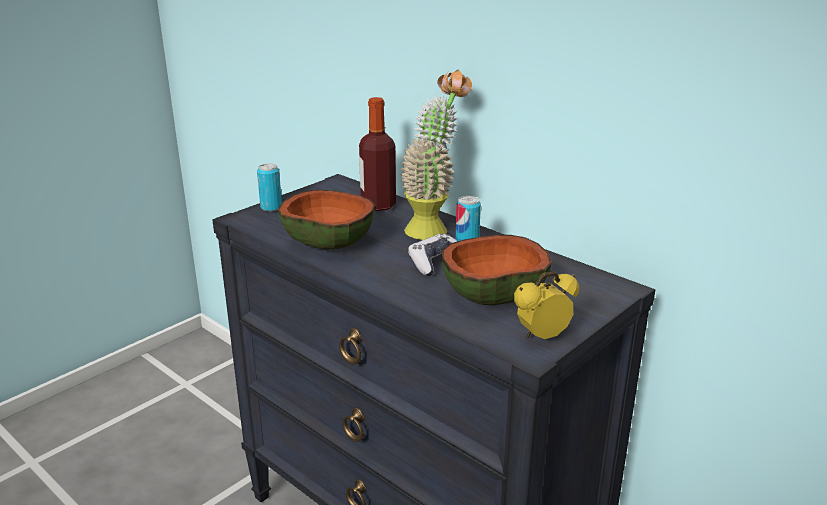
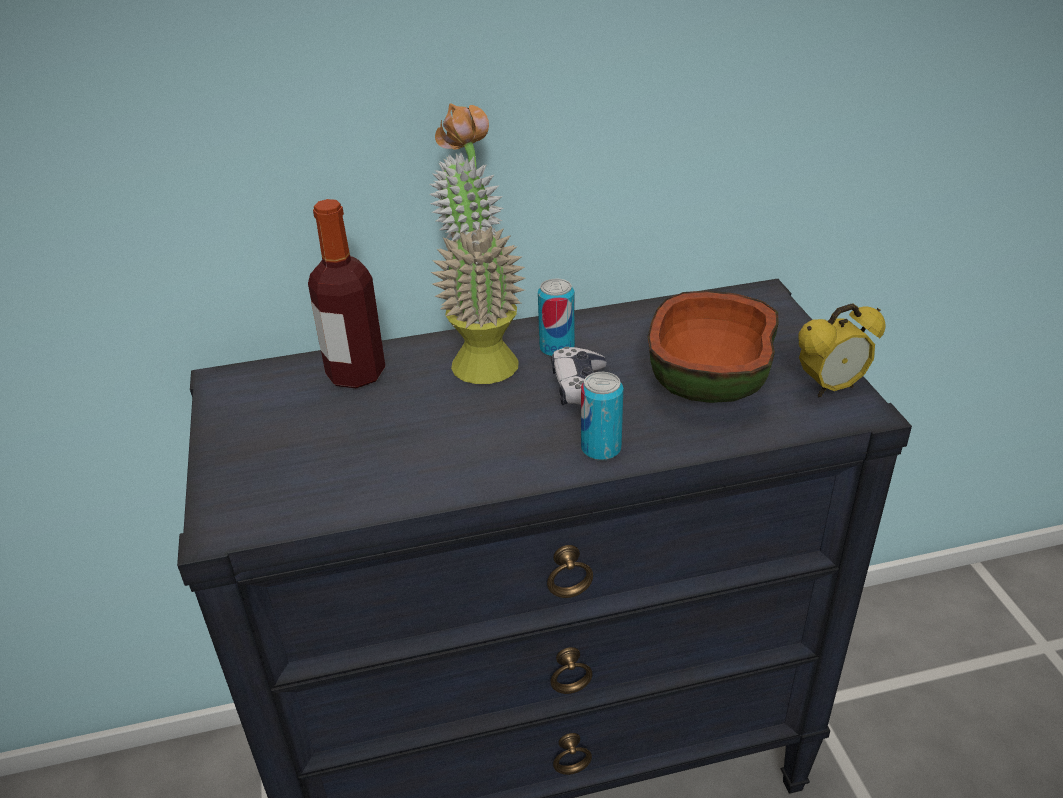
camera: 55 degrees left, 10 degrees up
(271, 207) = (225, 480): can -> can (601, 449)
(327, 243) = (424, 464): bowl -> none
(542, 337) = (830, 388): alarm clock -> alarm clock turned 120 degrees counterclockwise

